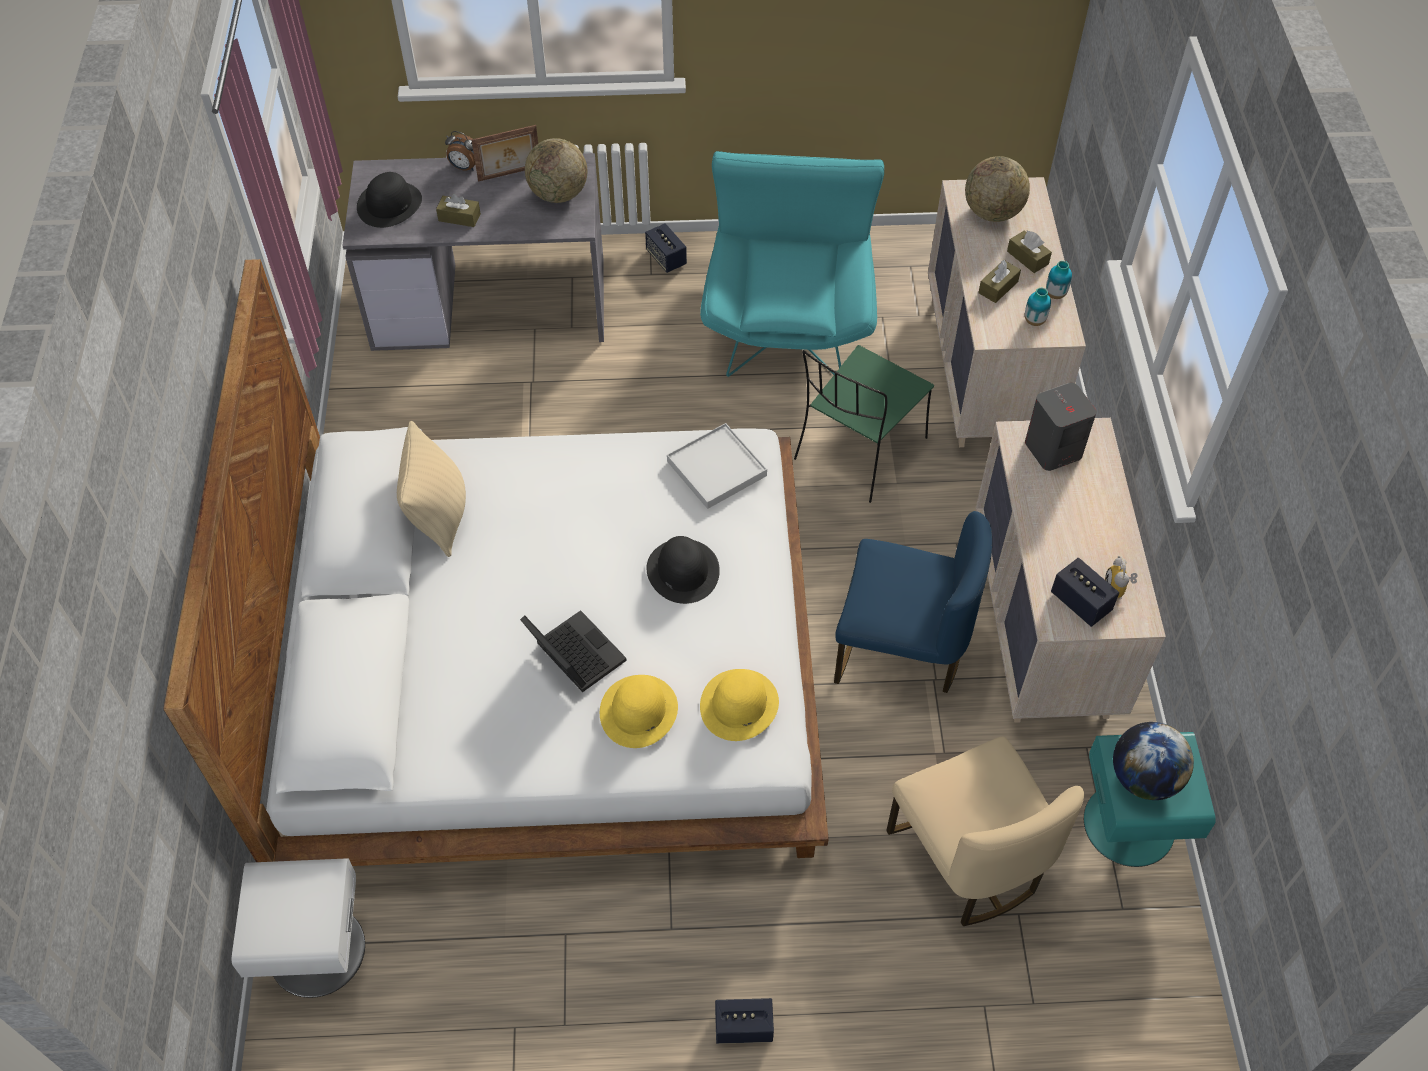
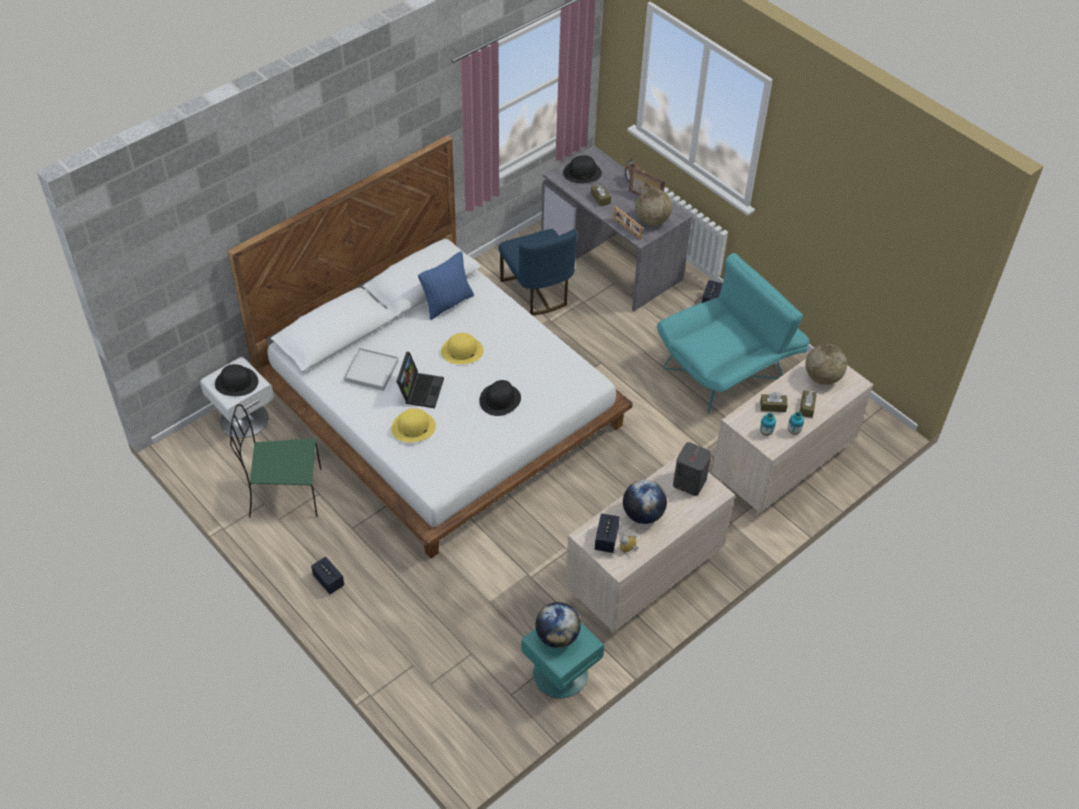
camera: 50 degrees right, 5 degrees down
(294, 906) = (236, 382): none -> black hat
(439, 516) = (447, 303): beige pillow -> blue pillow
(545, 227) = (627, 229): none -> picture frame
(717, 468) = (567, 377): white tray -> white tray (371, 371)
(739, 705) = (448, 459): yellow hat -> yellow hat (462, 351)
(858, 451) = (672, 444): green chair -> green chair (283, 493)
(900, 649) = (572, 528): blue chair -> blue chair (537, 291)
(968, 859) = (482, 618): beige chair -> none
(1069, 534) = (643, 514): none -> globe

